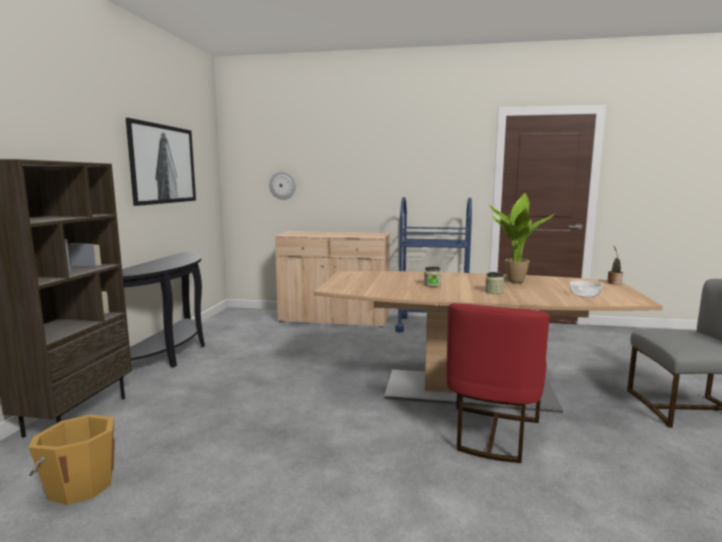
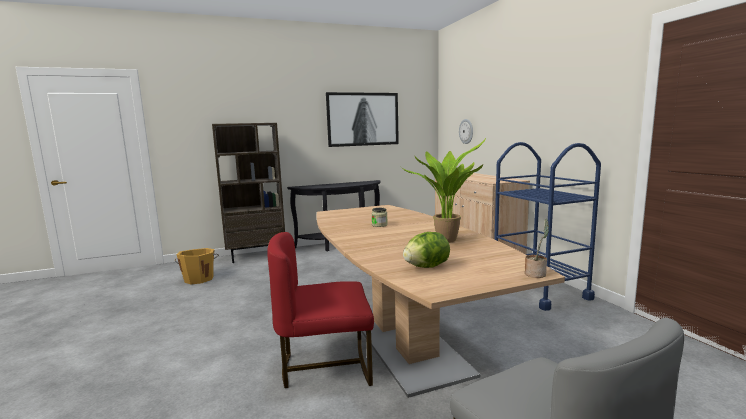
camera: 60 degrees right, 0 degrees up
(494, 292) = (382, 240): jar -> none
(585, 295) = (426, 267): bowl -> lettuce

